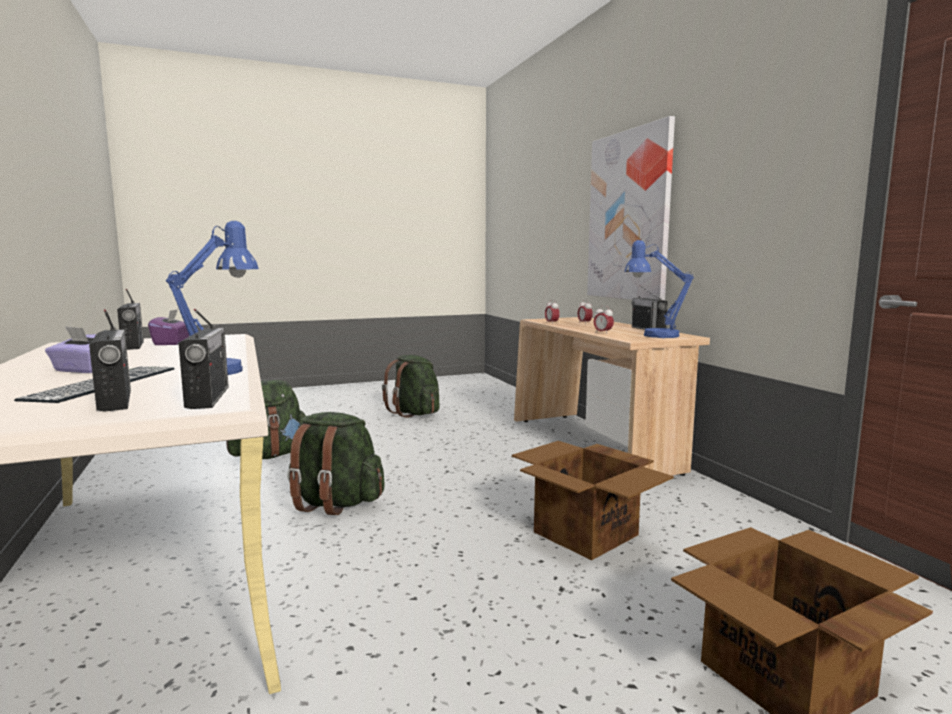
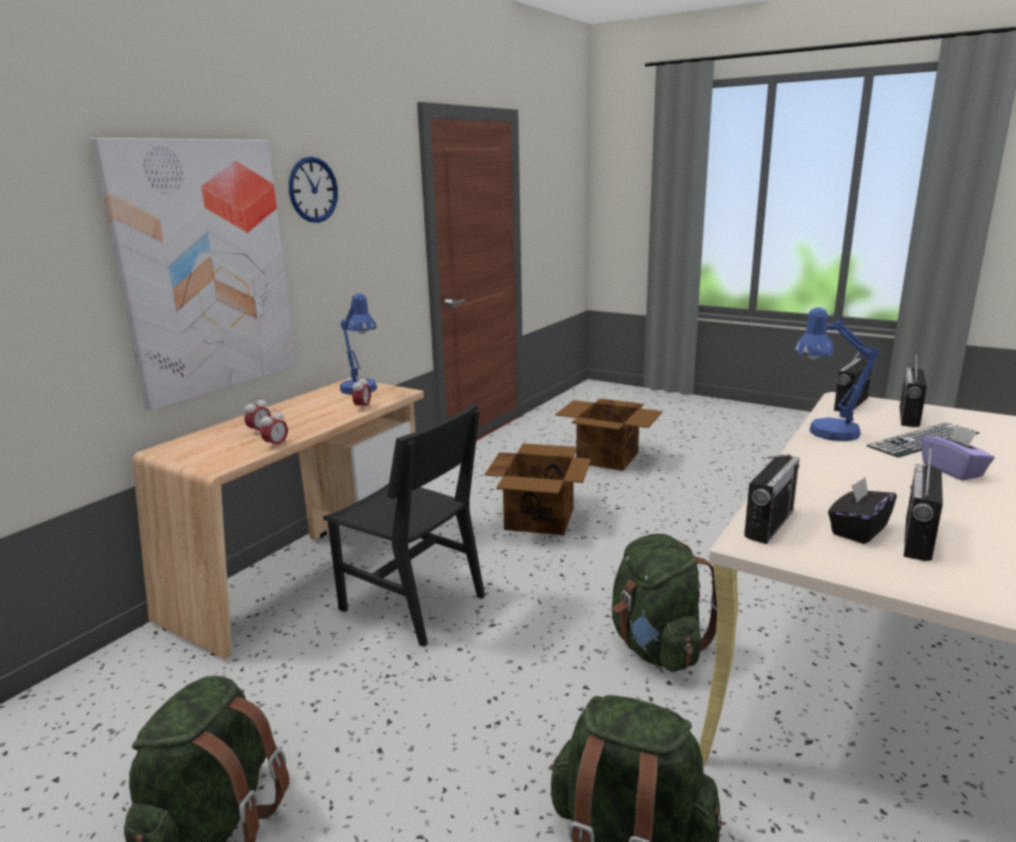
camera: 125 degrees left, 10 degrees up
(172, 343) = (858, 530): purple tissue box -> black tissue box
(507, 459) = (412, 603): none -> black chair
(648, 329) = (303, 399): radio -> radio (769, 524)
(709, 149) = (313, 190): none -> wall clock

